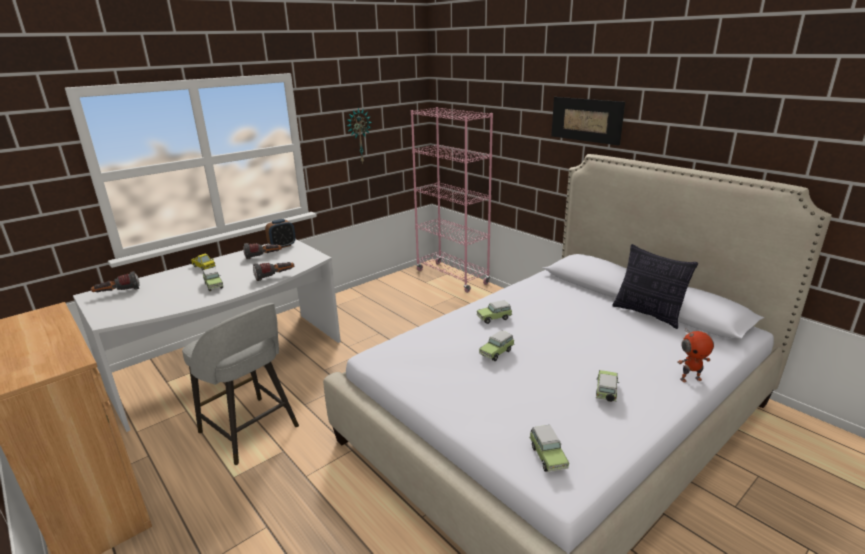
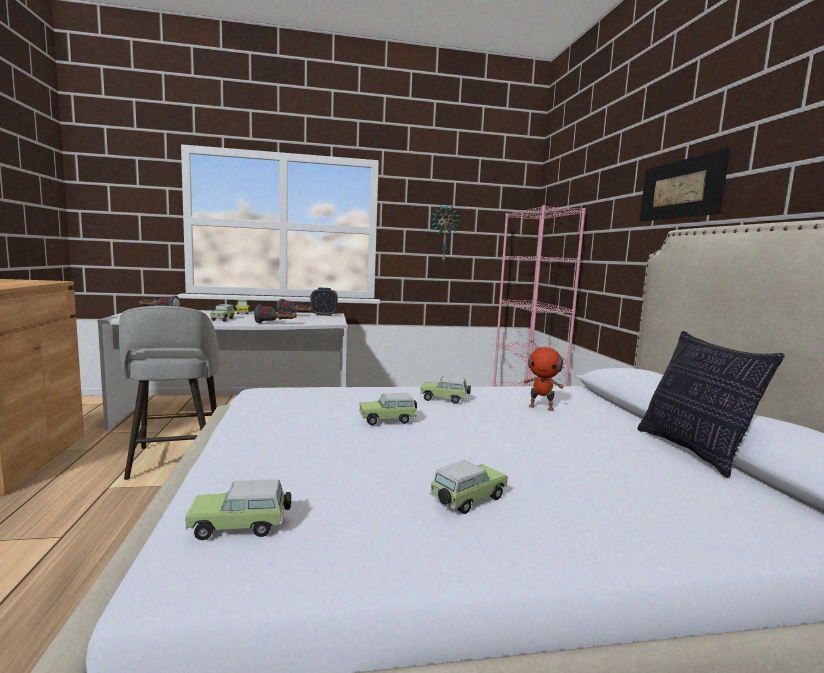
camera: 30 degrees right, 15 degrees down
(547, 456) = (241, 527): toy car -> toy car turned 60 degrees clockwise
(690, 378) = (665, 540): toy robot -> toy robot (541, 407)

